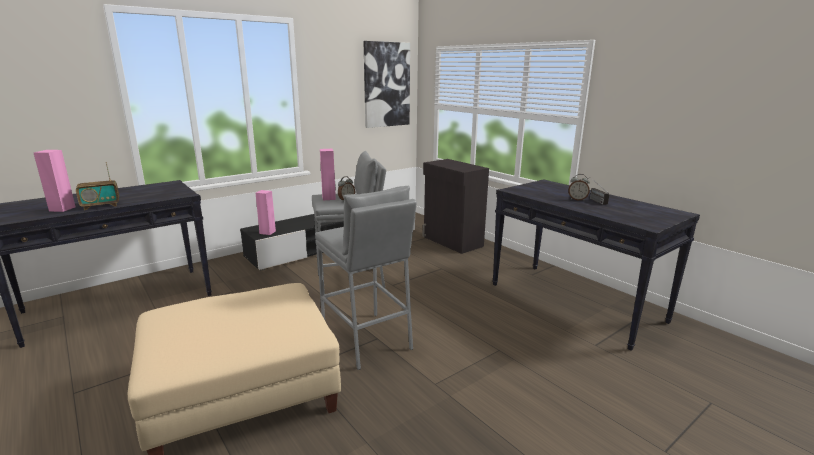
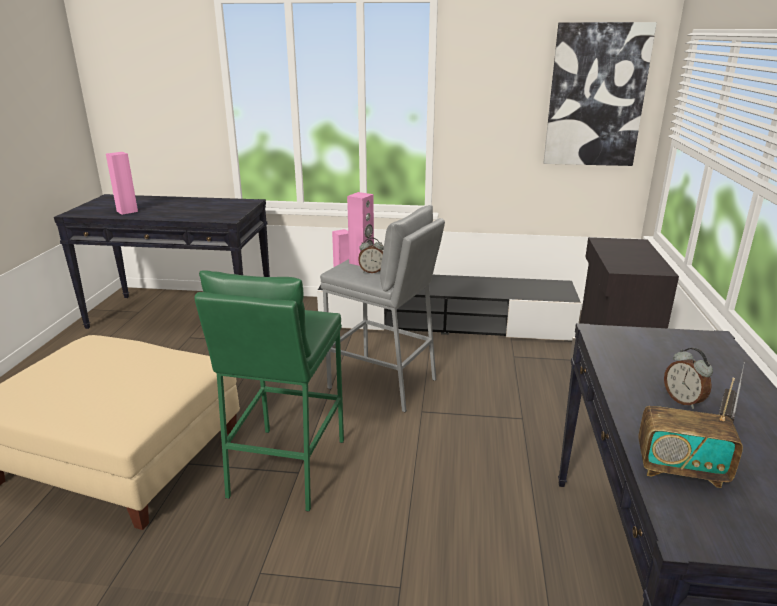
camera: 45 degrees right, 5 degrees up
(101, 206) = (152, 215): radio -> radio (680, 469)
(366, 340) = (286, 467): grey stool -> green stool

